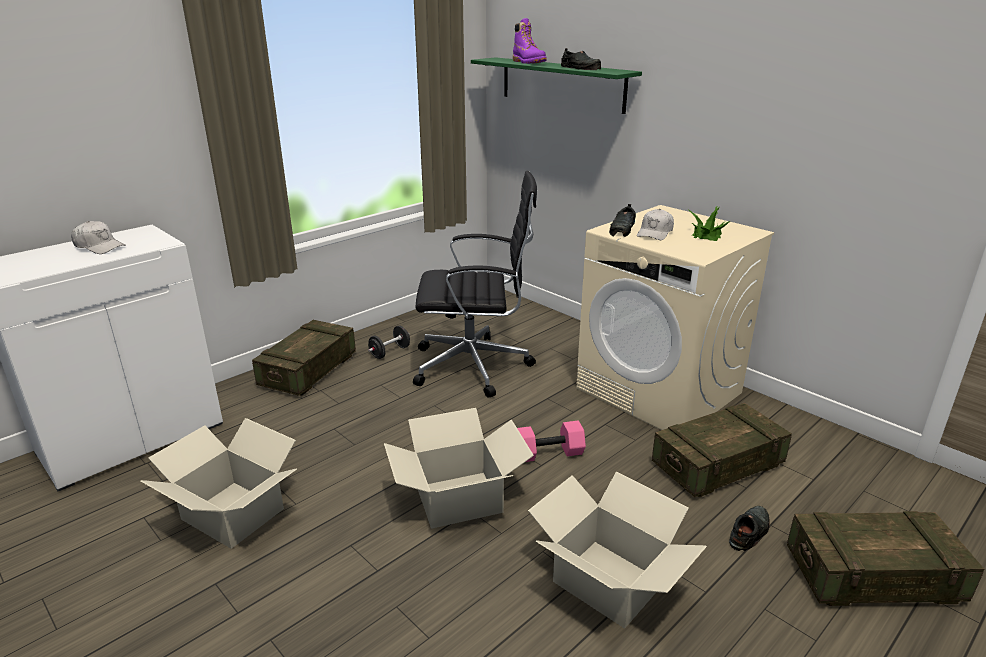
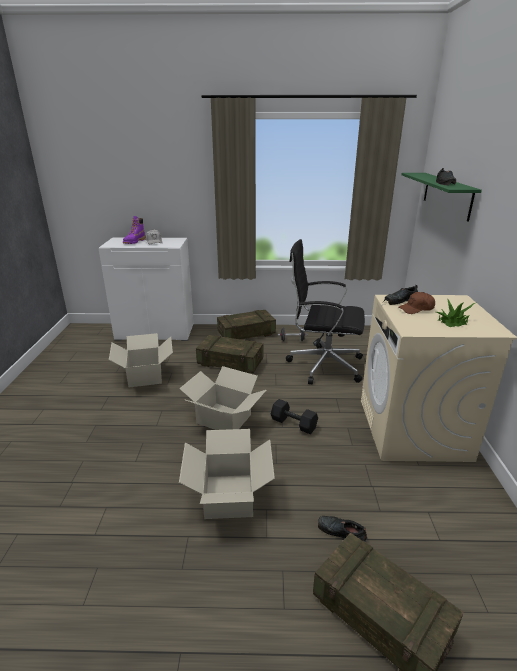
camera: 45 degrees right, 0 degrees up
(475, 366) = (323, 365): black office chair -> black office chair turned 150 degrees clockwise
(528, 62) = (428, 177): purple boot -> purple boot (134, 242)
(547, 454) = (293, 424): pink dumbbell -> black dumbbell
(655, 233) = (416, 309): white cap -> brown cap
(717, 465) = (381, 488): crate -> crate (230, 363)
(749, 531) = (340, 532): black shoe -> black shoe turned 150 degrees counterclockwise

